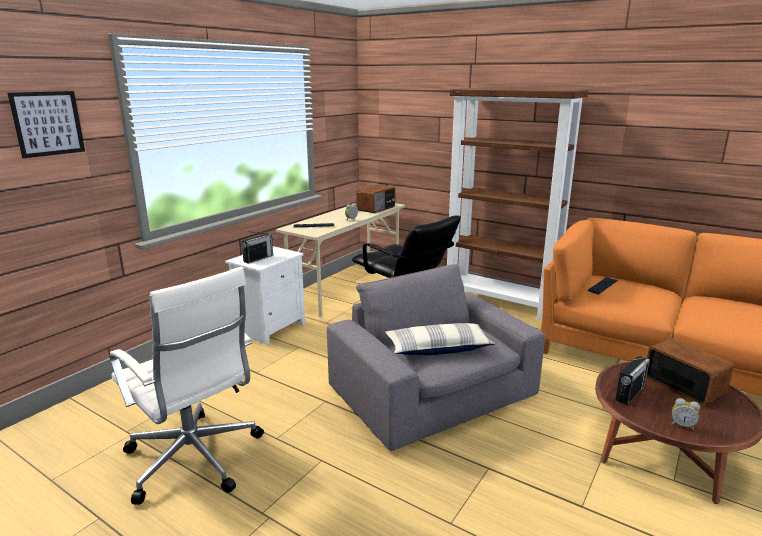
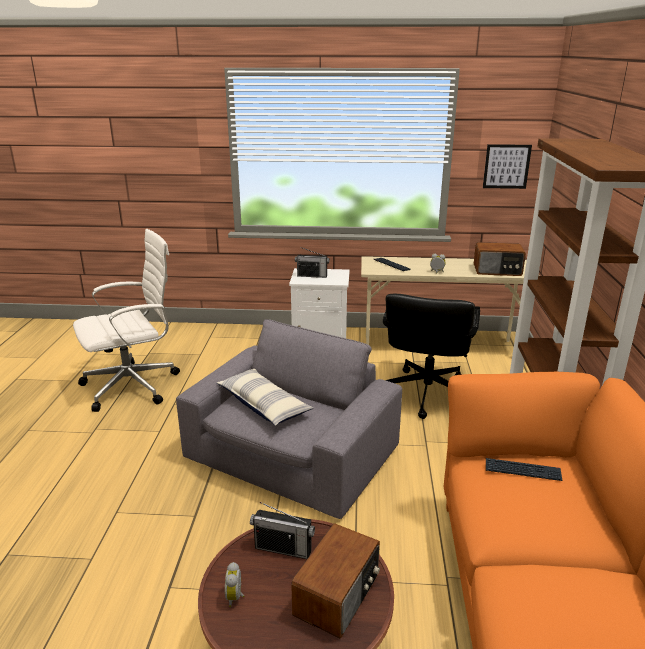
camera: 60 degrees right, 5 degrees up
(48, 123) = (173, 133): picture -> picture (506, 166)
(195, 460) = (134, 385): white office chair -> white office chair turned 135 degrees counterclockwise

